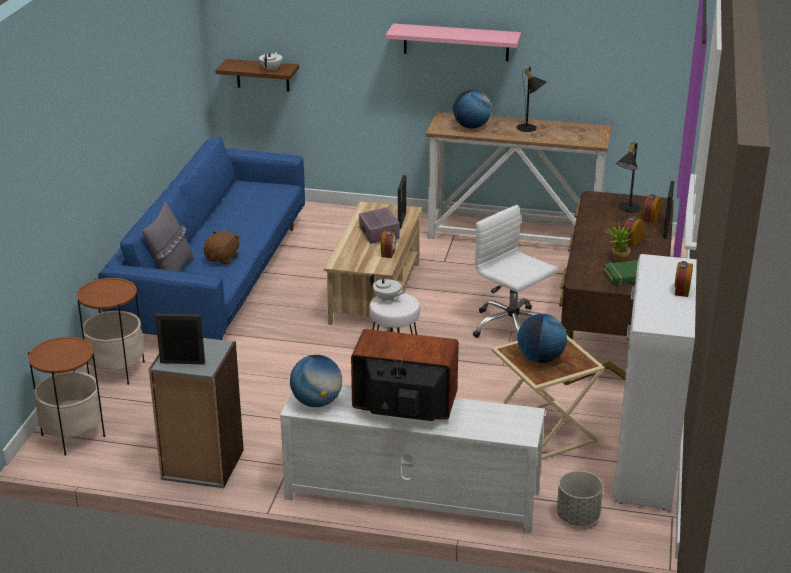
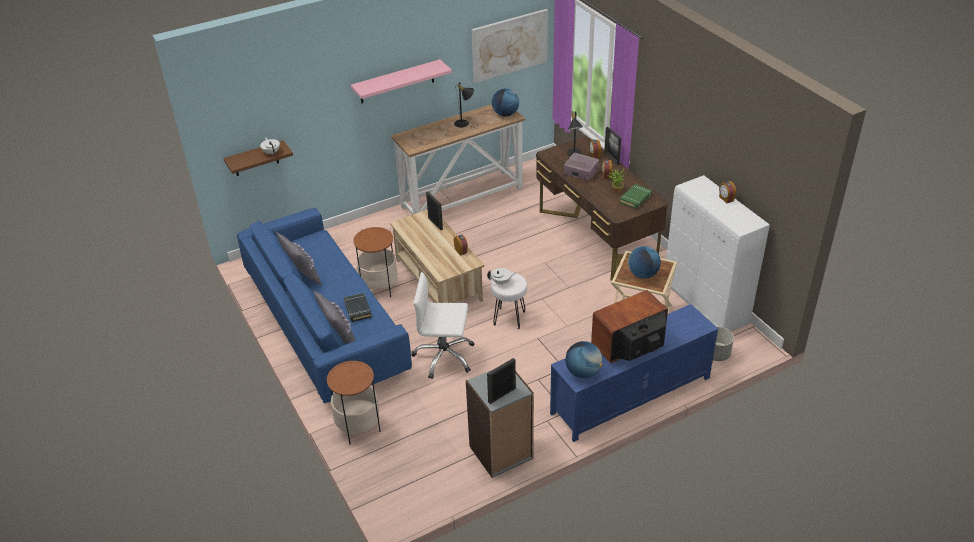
camera: 40 degrees left, 10 degrees up
(73, 436) = (398, 487): side table -> side table (379, 287)
(220, 212) = (302, 276): none -> grey pillow
(223, 258) = (357, 309): brown plush toy -> black book
(379, 234) = (436, 240): radio -> radio (581, 172)
(411, 495) = (630, 395): white tv stand -> blue tv stand
(471, 127) = (429, 137): globe -> globe (505, 114)
(511, 327) = (541, 260): white office chair -> white office chair (444, 357)
(631, 48) = (509, 45): none -> picture

